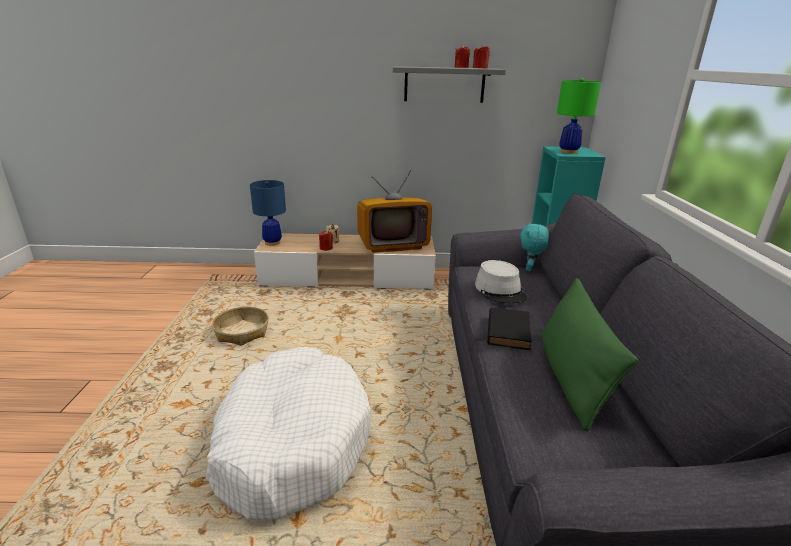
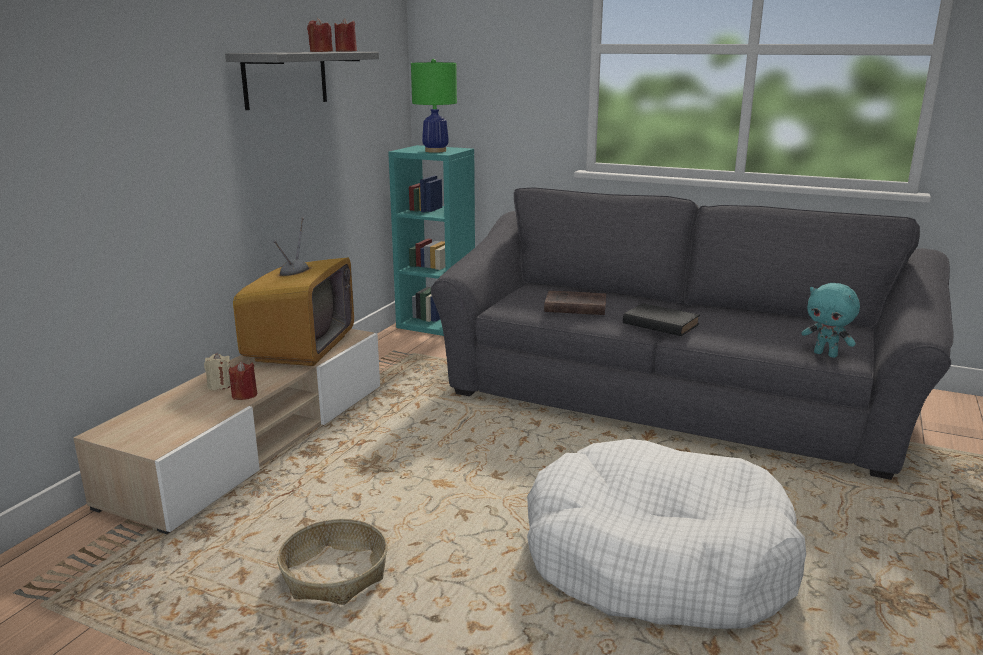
camera: 65 degrees left, 5 degrees down
(272, 243) = (141, 437): blue table lamp -> none
(500, 290) = (573, 307): grey hat -> brown book
(530, 269) = (527, 286): turquoise plush toy -> turquoise plush toy (826, 354)
(571, 378) = (750, 322): green pillow -> none

